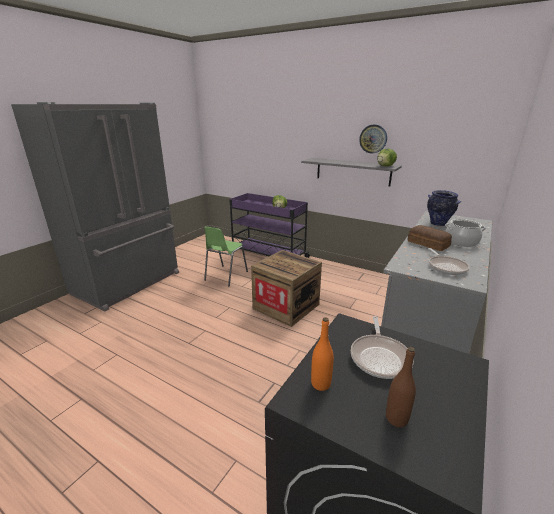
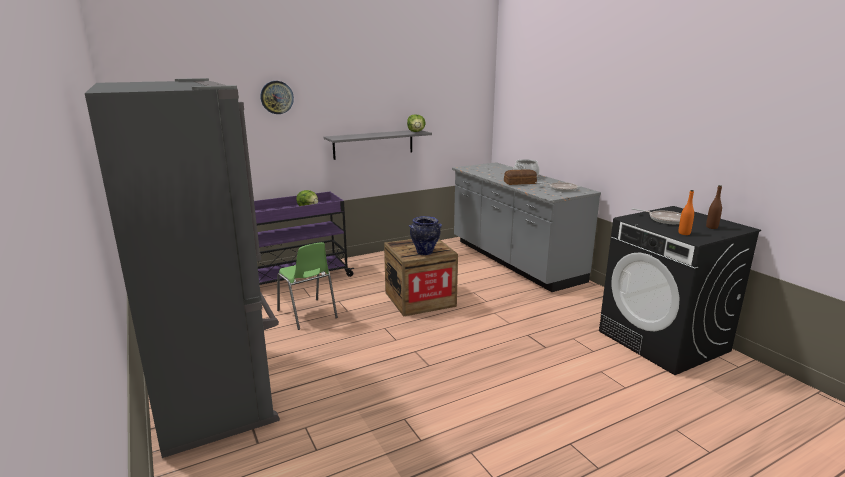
camera: 60 degrees left, 5 degrees down
(373, 139) = (390, 106): wall clock -> wall clock (276, 97)
(438, 224) = (485, 172): vase -> vase (425, 252)

